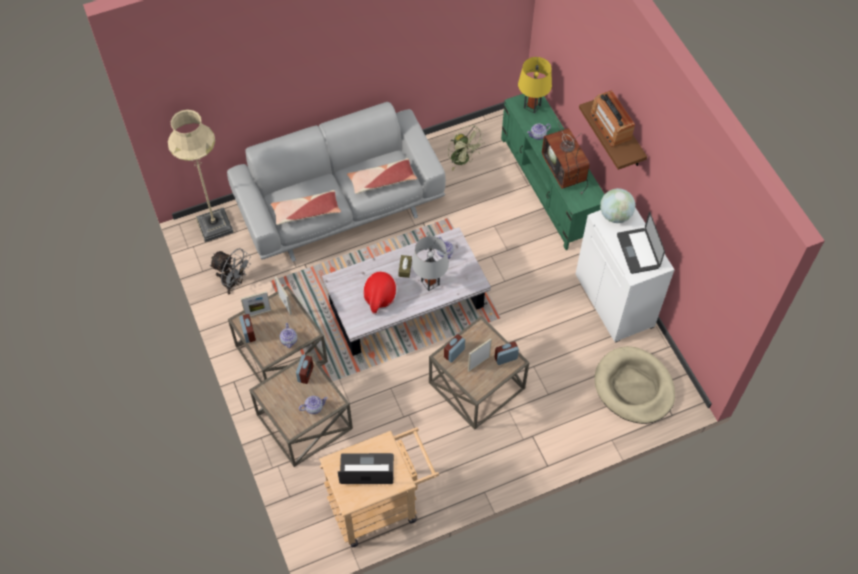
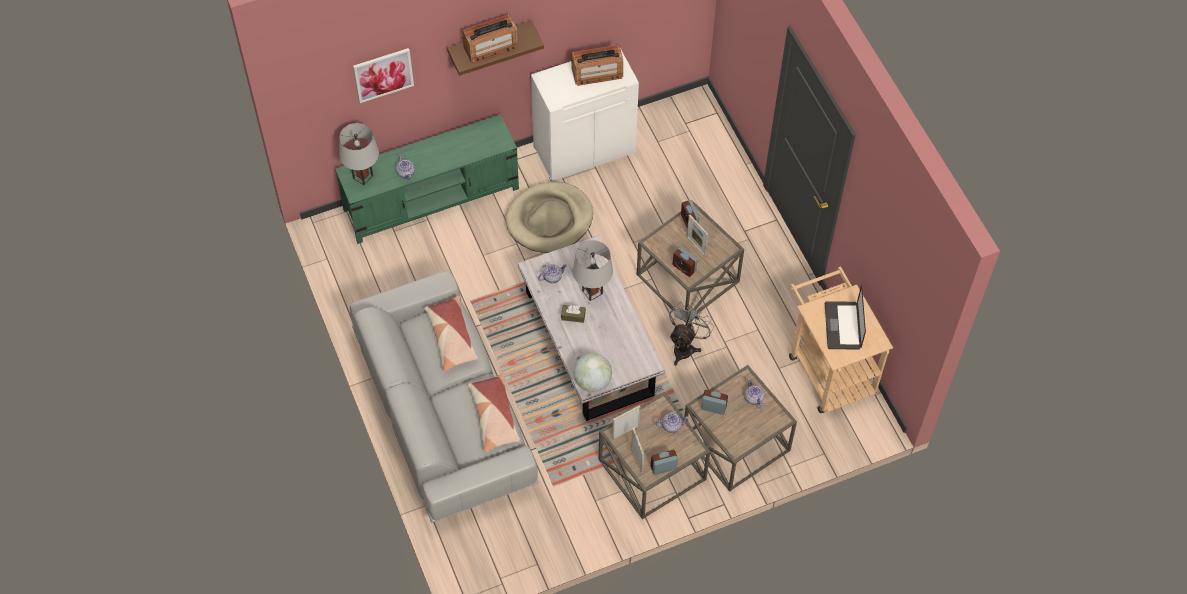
camera: 90 degrees left, 0 degrees up
(215, 226) = (470, 555): beige floor lamp -> none
(234, 283) = (555, 527): grey fan -> grey fan (685, 346)
(380, 297) = (610, 340): hat -> none
(463, 160) = (386, 283): green fan -> none
(532, 106) = (363, 176): yellow table lamp -> grey table lamp
(565, 170) = (457, 149): television -> none
(577, 58) = (383, 74): none -> picture
(615, 215) = (552, 88): globe -> globe (592, 381)
(634, 387) = (687, 141): beige dog bed -> beige dog bed (549, 219)
(638, 251) = (597, 73): laptop -> radio

